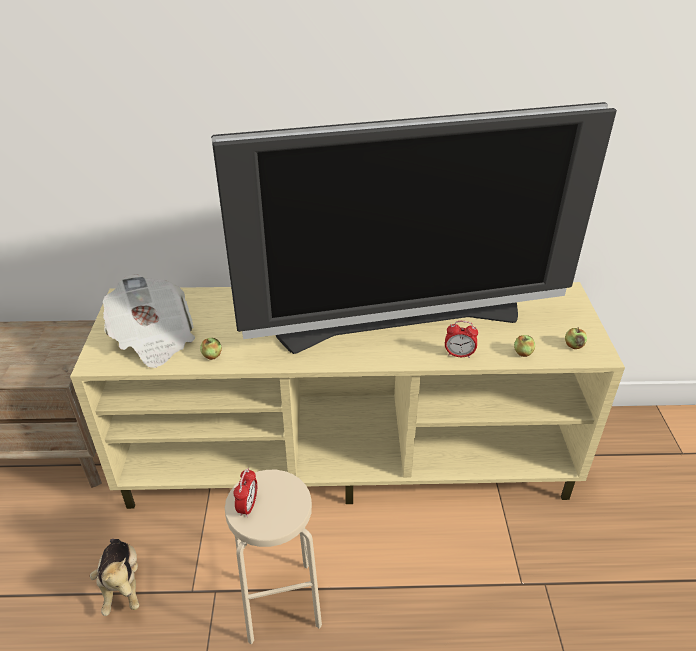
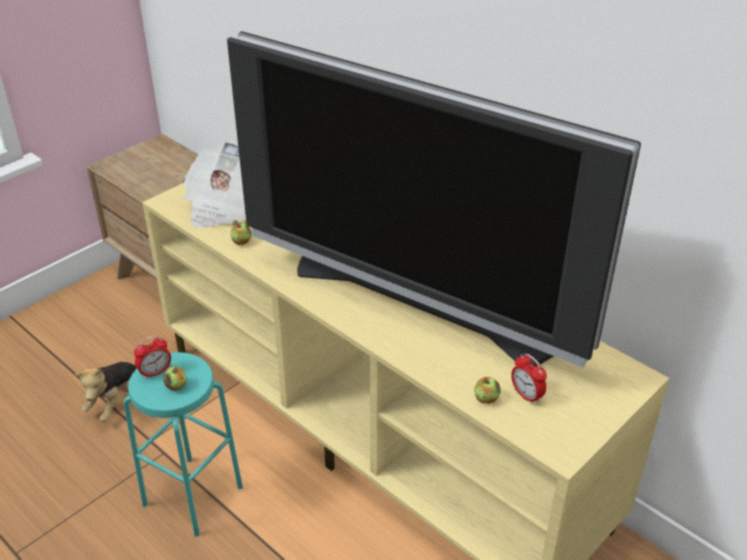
camera: 45 degrees right, 0 degrees up
(280, 601) = (193, 495): beige stool -> turquoise stool
(459, 354) = (425, 361): alarm clock -> alarm clock (526, 395)
(573, 345) = (549, 426): apple -> apple (176, 386)

